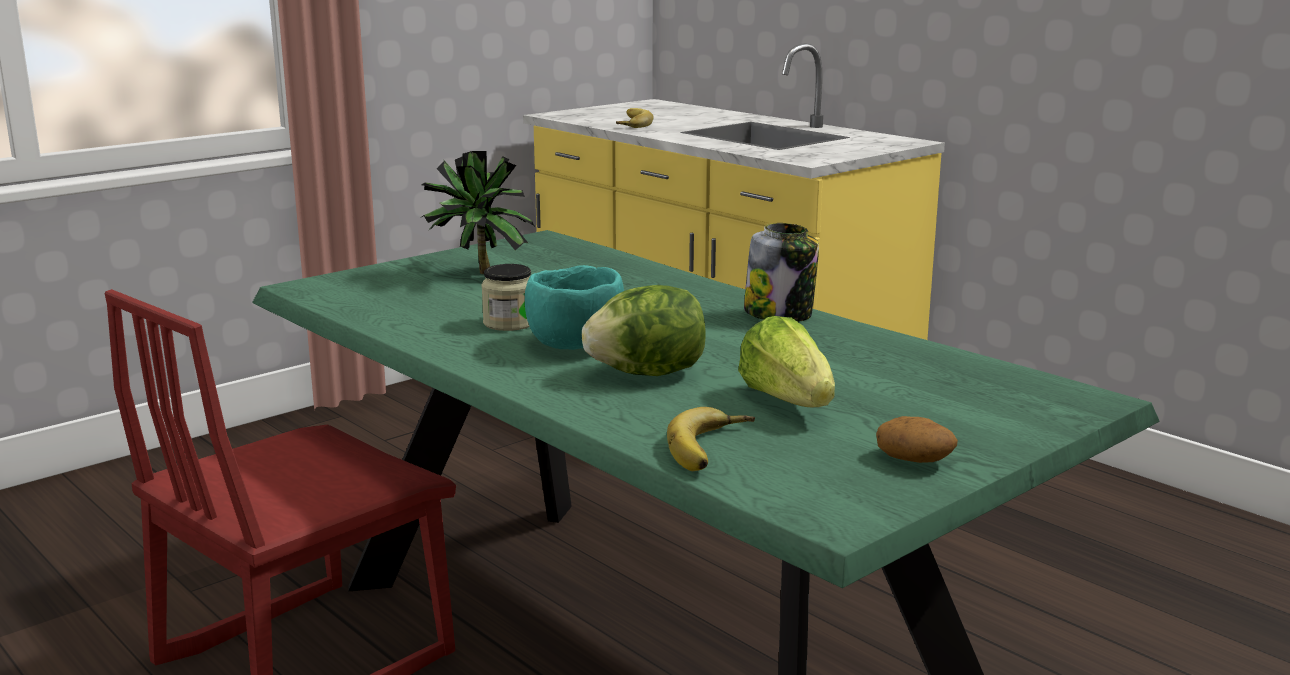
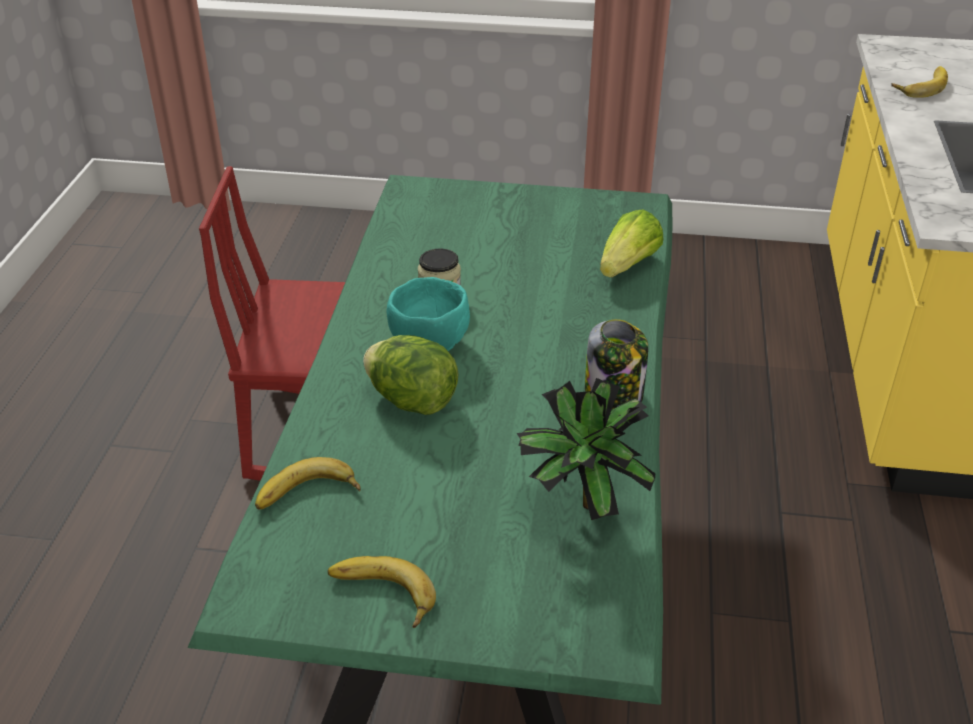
camera: 50 degrees right, 20 degrees up
(476, 274) = (521, 227): potted plant -> potted plant (578, 502)
(788, 401) = (429, 487): lettuce -> lettuce (628, 266)
(915, 460) = (380, 597): potato -> banana

